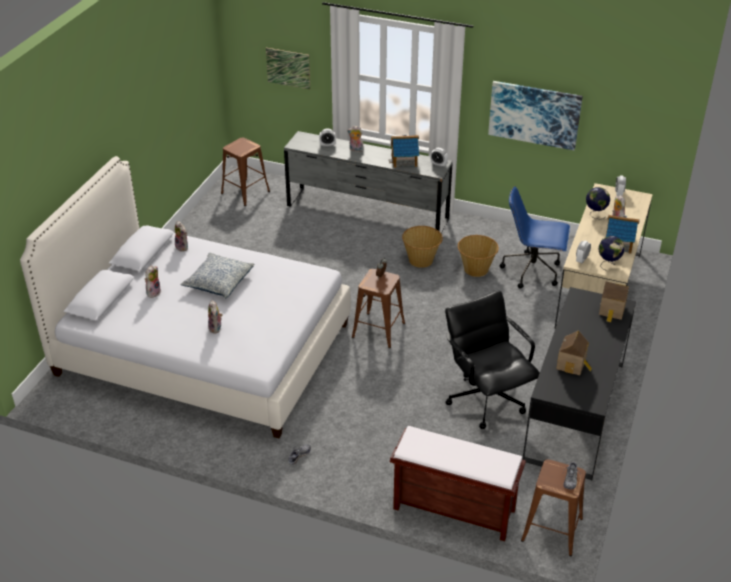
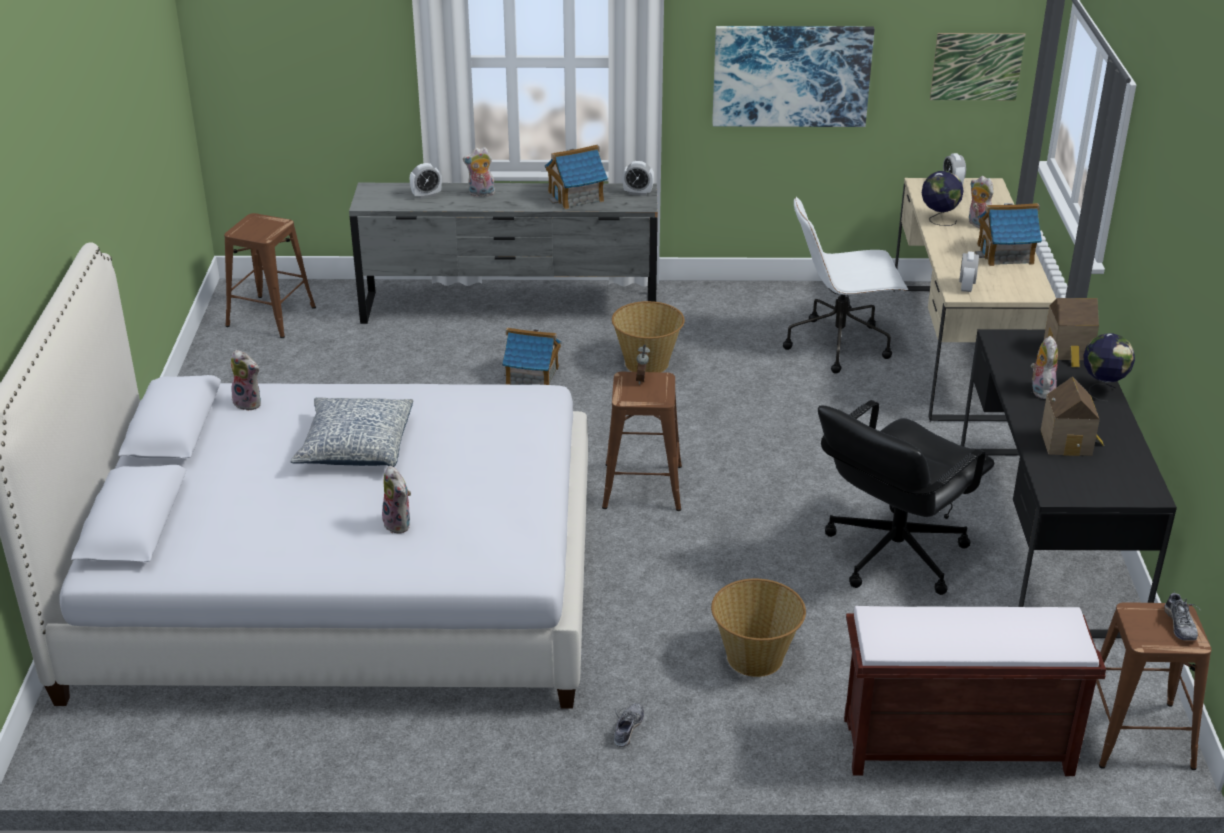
camera: 20 degrees left, 5 degrees down
(153, 292) = (235, 489): plush toy -> plush toy (1040, 390)
(288, 68) = (325, 68): picture -> picture (976, 66)
(357, 255) = (532, 376): none -> toy house
(476, 269) = (747, 359): basket -> basket (755, 658)
(486, 399) = (893, 554): black office chair -> black office chair turned 90 degrees counterclockwise
(533, 271) = (840, 344): blue office chair -> white office chair
(608, 264) = (1012, 285): globe -> globe (1102, 389)

